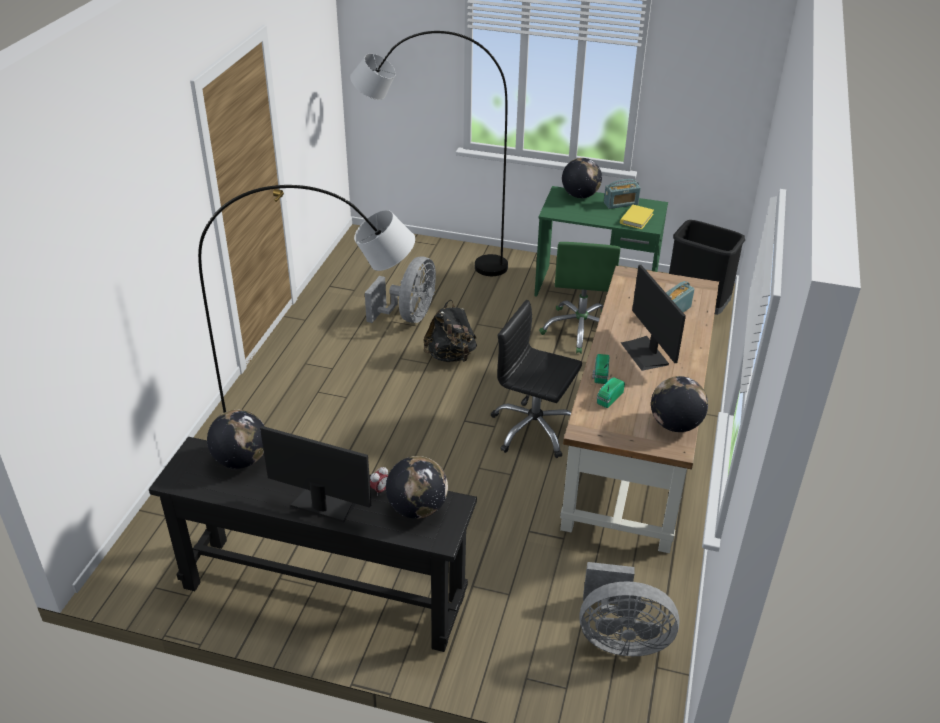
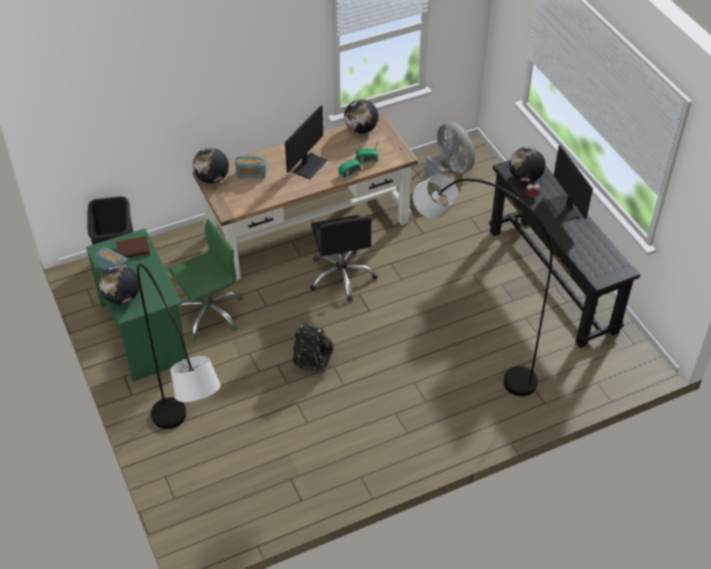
camera: 130 degrees left, 10 degrees up
(241, 460) = (581, 257): globe -> globe (212, 178)
(409, 316) = (290, 416): grey fan -> none
(636, 219) = (133, 249): yellow book -> brown book

